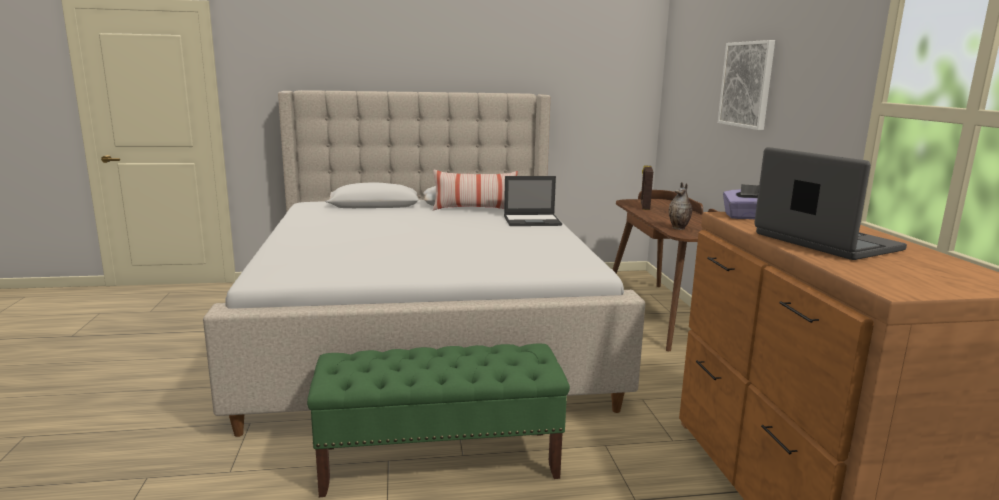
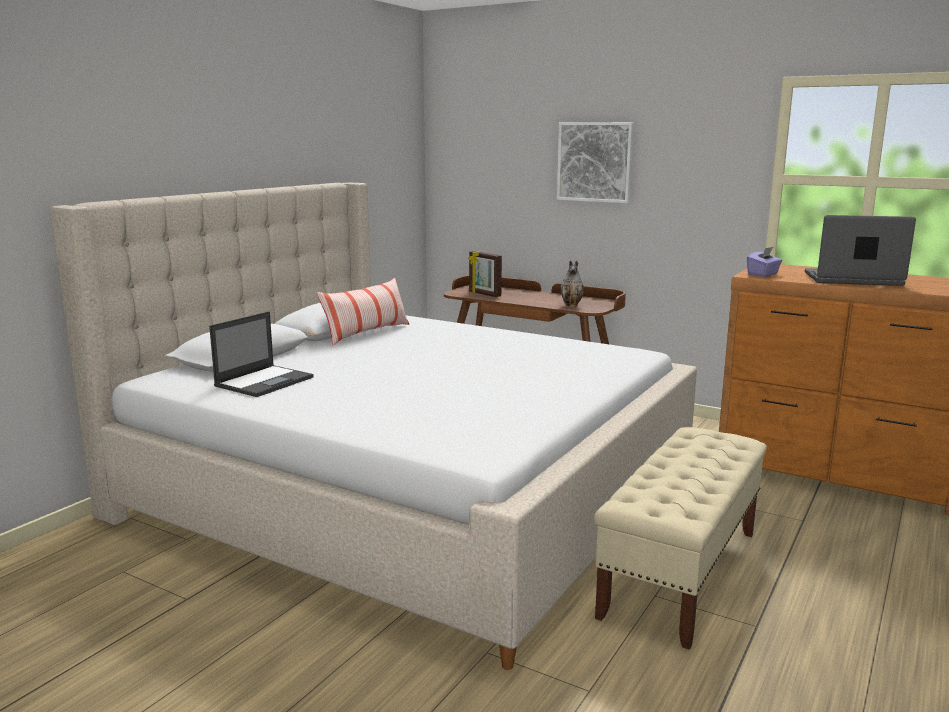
camera: 50 degrees left, 0 degrees up
(440, 461) = (681, 572): green bench -> beige bench
(533, 221) = (457, 329): laptop -> laptop (265, 381)

